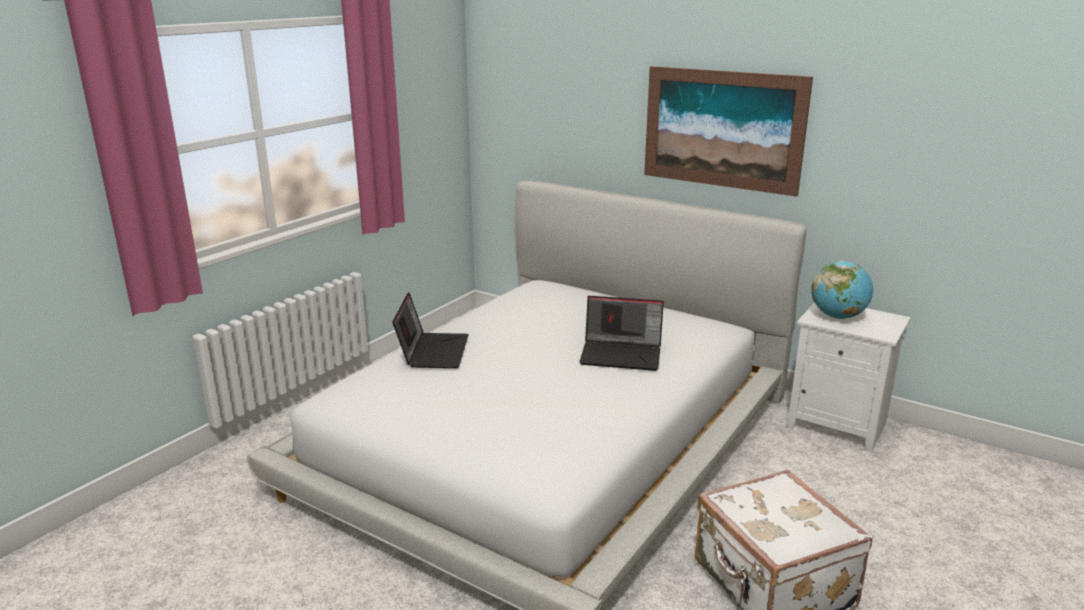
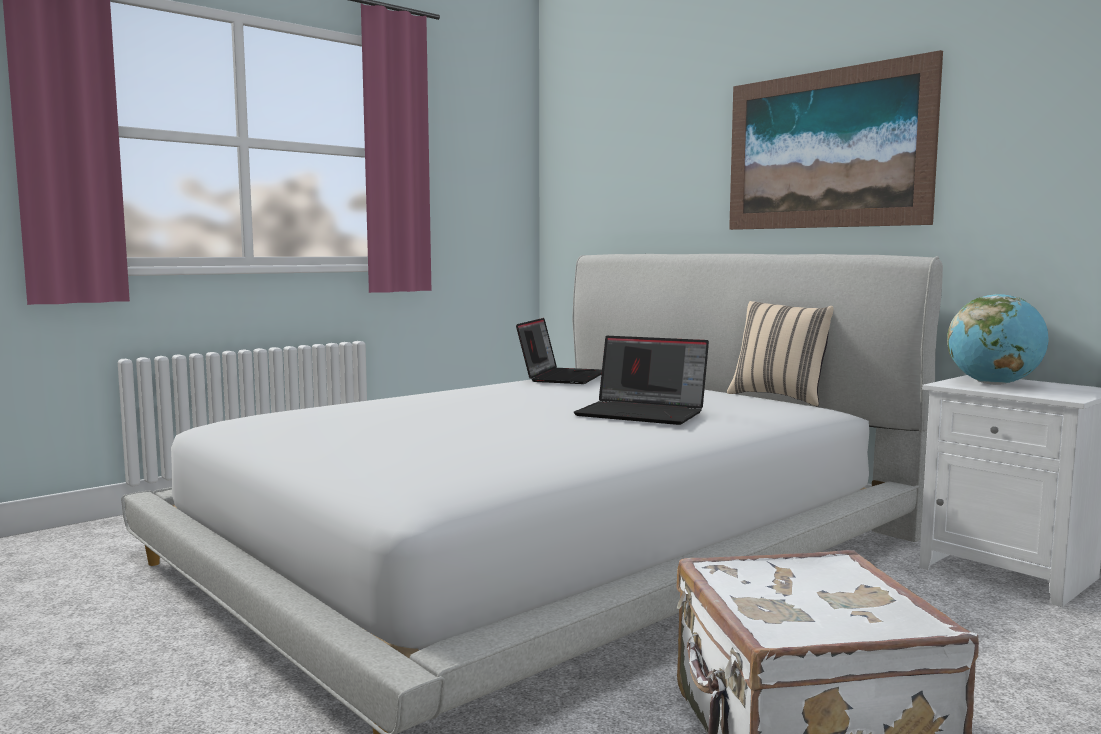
camera: 15 degrees right, 15 degrees down
(433, 351) = (393, 399): laptop -> laptop (562, 377)
(692, 312) = (780, 397): none -> beige pillow

